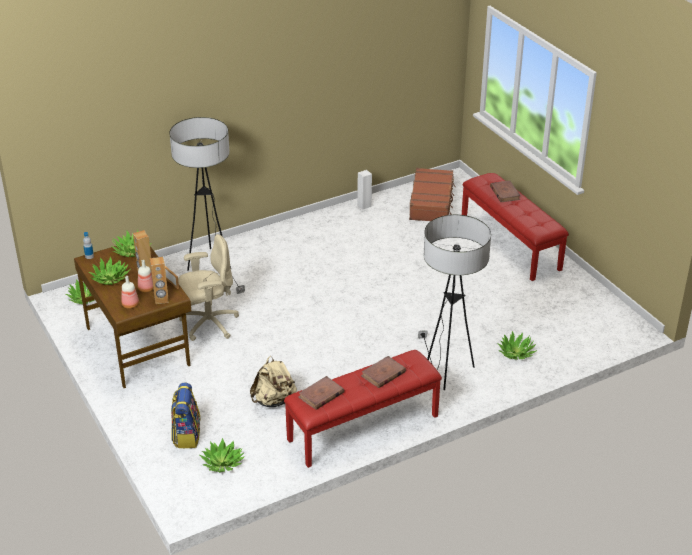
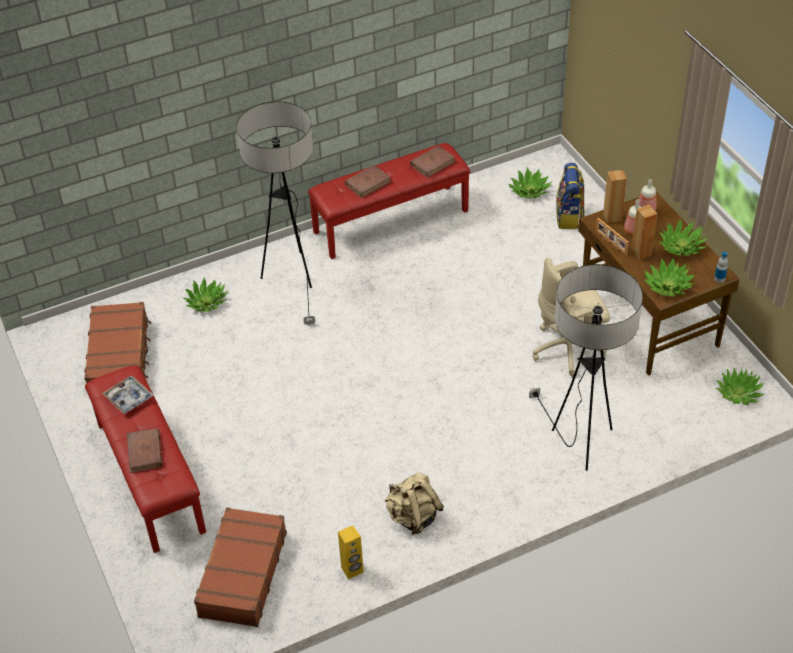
camera: 175 degrees left, 10 degrees up
(274, 401) = (482, 251): beige backpack -> beige backpack (413, 517)
(364, 205) = (352, 570): white speaker -> yellow speaker
(530, 219) = (129, 398): none -> tray
(569, 312) = (120, 356): none -> brown suitcase

